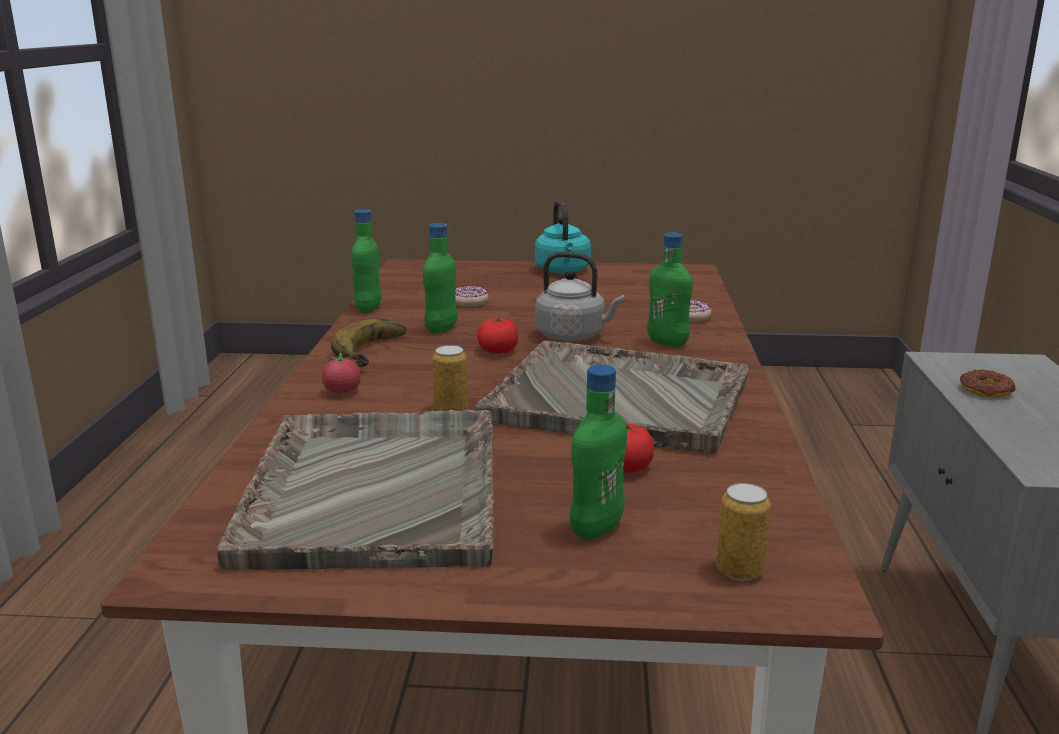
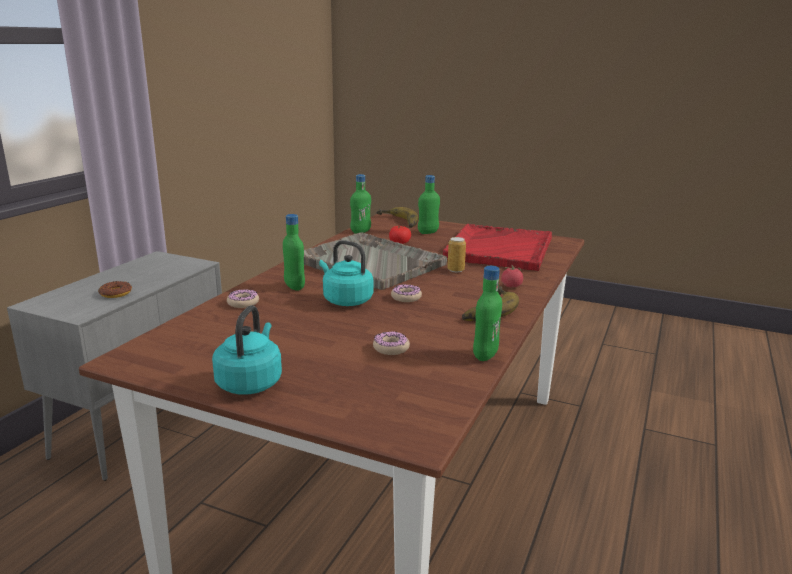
camera: 160 degrees left, 0 degrees up
(376, 488) = (499, 249): grey tray -> red tray
(441, 329) = (432, 321): green bottle -> green bottle (360, 231)
(498, 350) = (406, 297): tomato -> donut
(574, 336) = (345, 300): grey kettle -> turquoise kettle
(739, 571) = (397, 222): can -> banana

